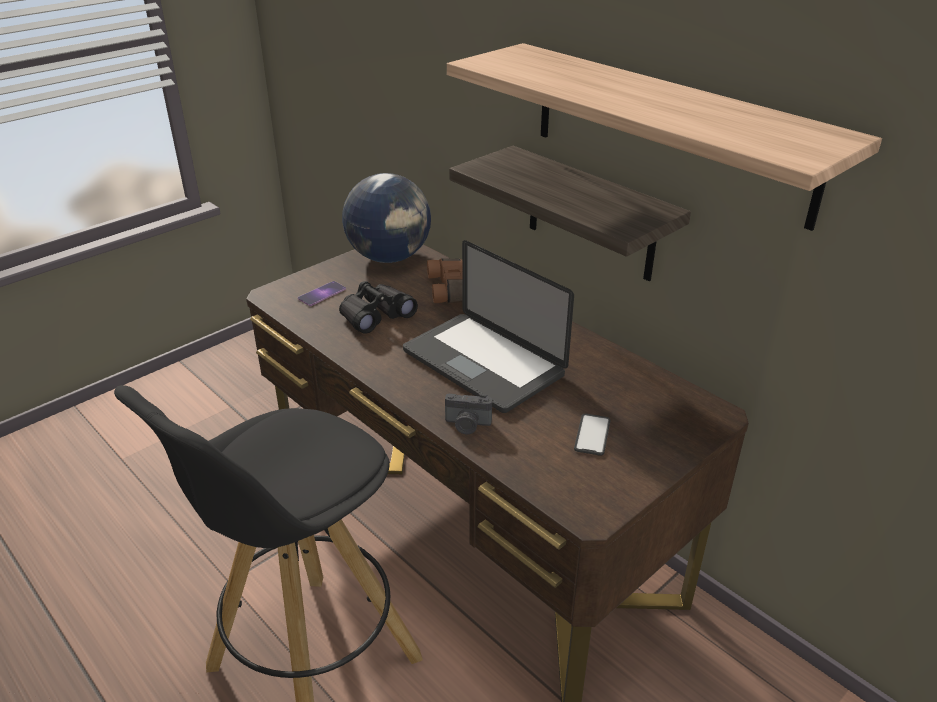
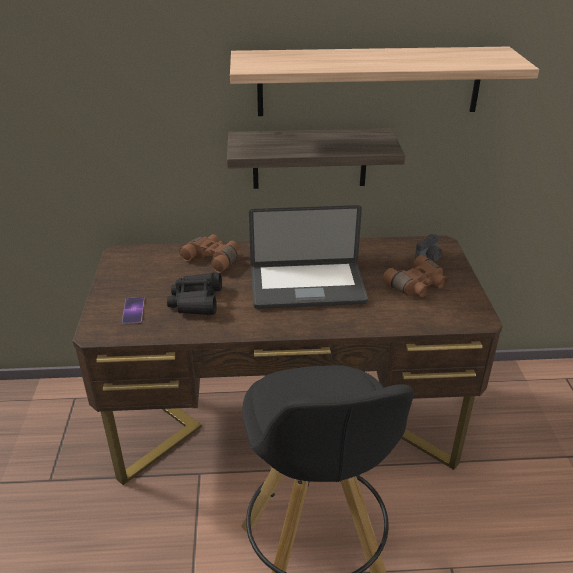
camera: 50 degrees left, 0 degrees up
(389, 257) = (134, 263): globe -> none
(467, 425) = (360, 321): camera -> camera (429, 257)
(592, 435) = (417, 286): phone -> brown binoculars

